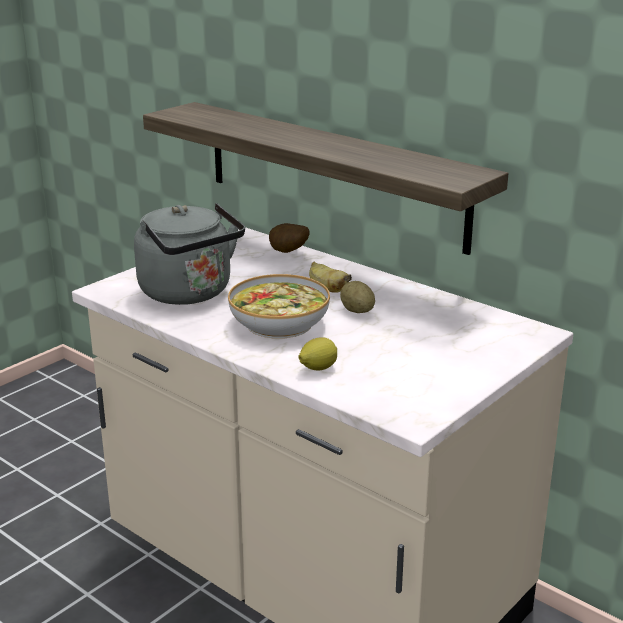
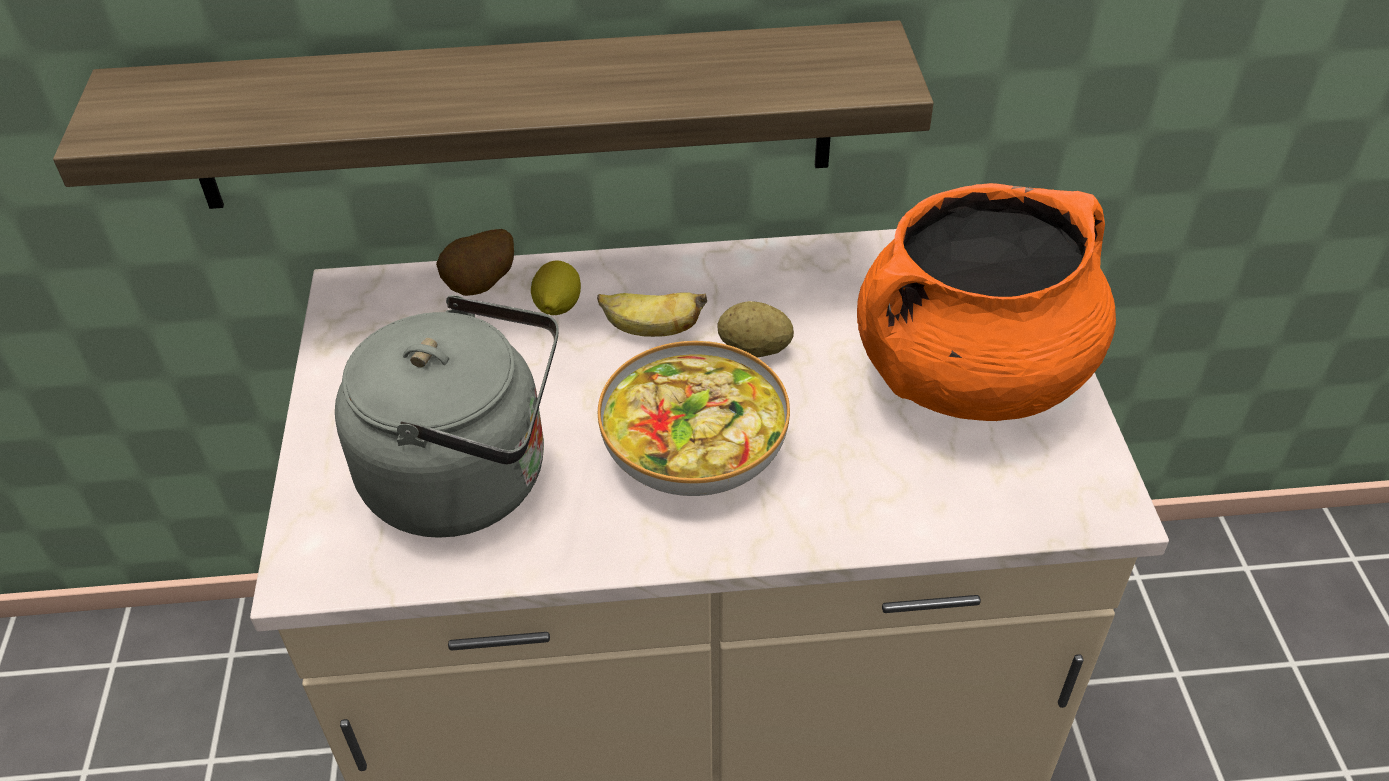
camera: 45 degrees left, 20 degrees up
(318, 368) = (874, 499): lemon -> lemon (557, 307)
(435, 359) = (970, 374): none -> orange cooking pot

